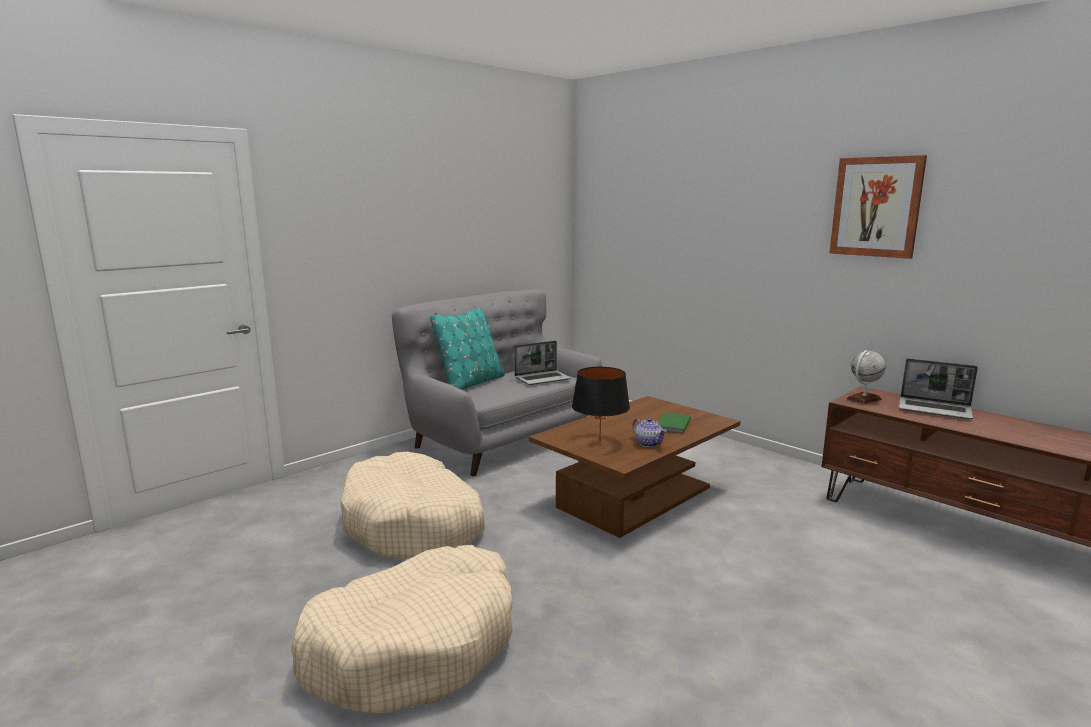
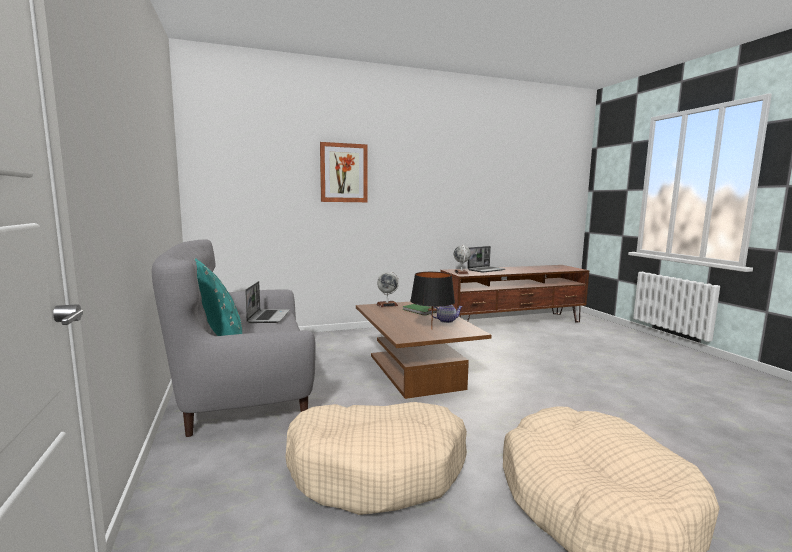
camera: 65 degrees left, 5 degrees down
(672, 407) = (387, 305): none -> globe
(876, 207) = (437, 168): picture -> picture (343, 173)

